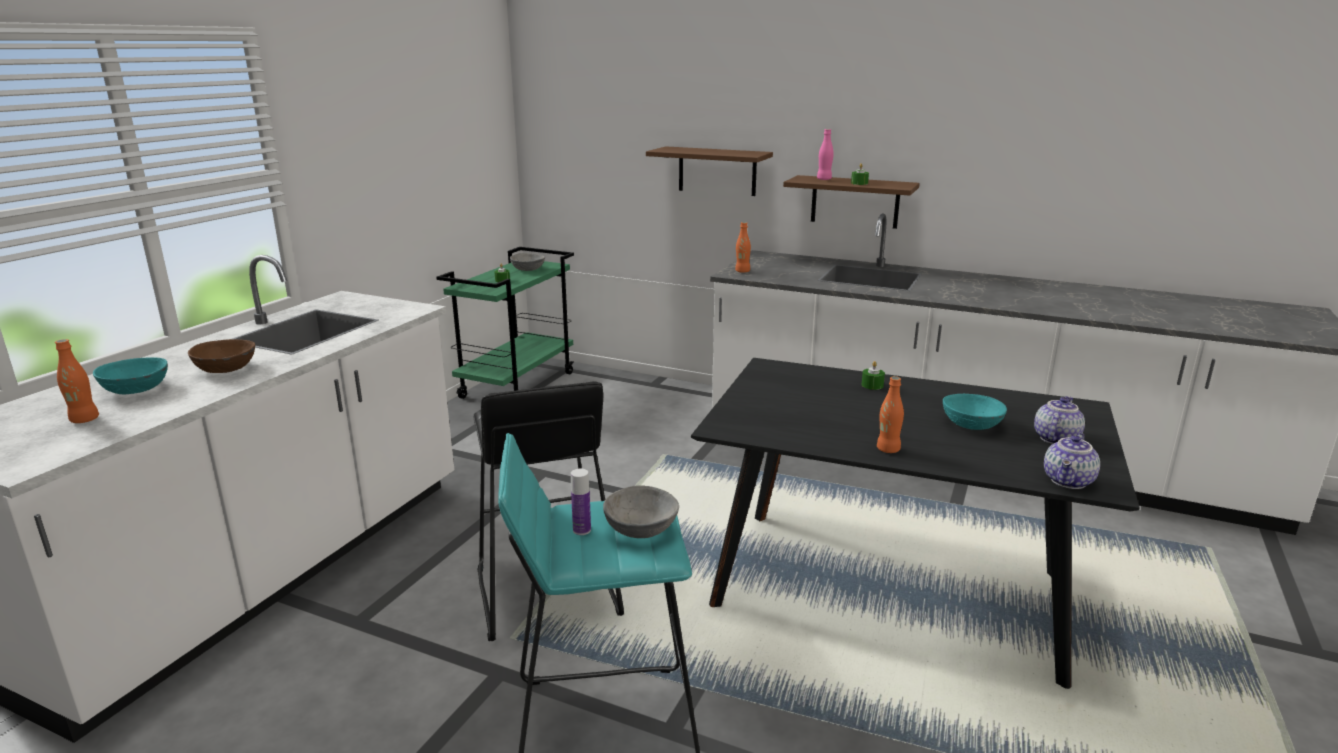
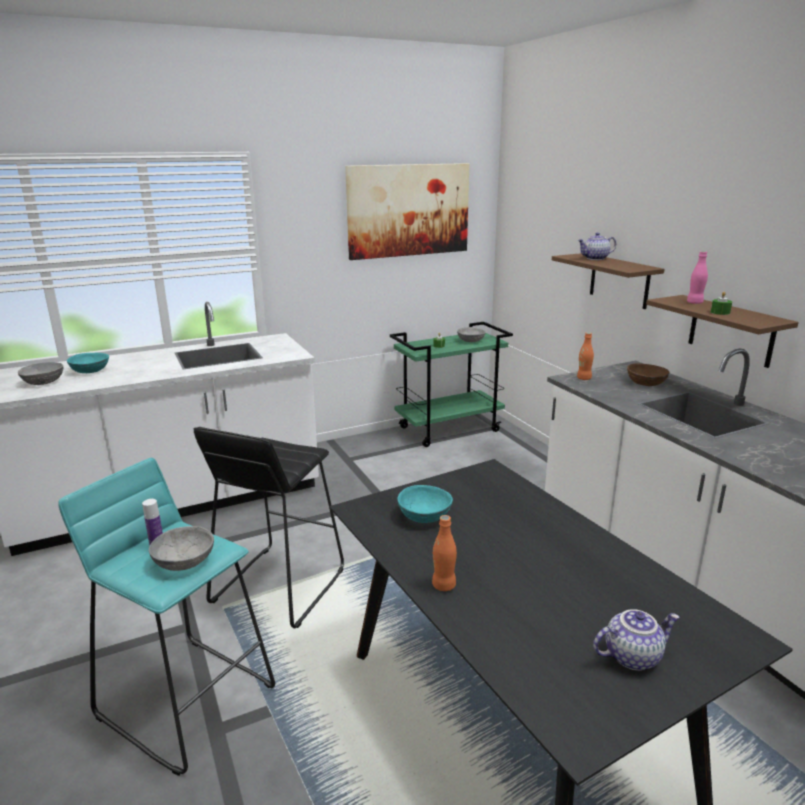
camera: 40 degrees right, 0 degrees up
(84, 420) = (44, 382): orange bottle -> grey bowl
(225, 369) = (140, 370): brown bowl -> brown bowl (645, 383)
(436, 110) = (408, 210): none -> picture
(872, 385) = (547, 520): green candle -> none
(971, 425) = (568, 599): turquoise bowl -> turquoise bowl (424, 516)
(1069, 481) = (553, 708): teapot -> teapot (595, 258)

